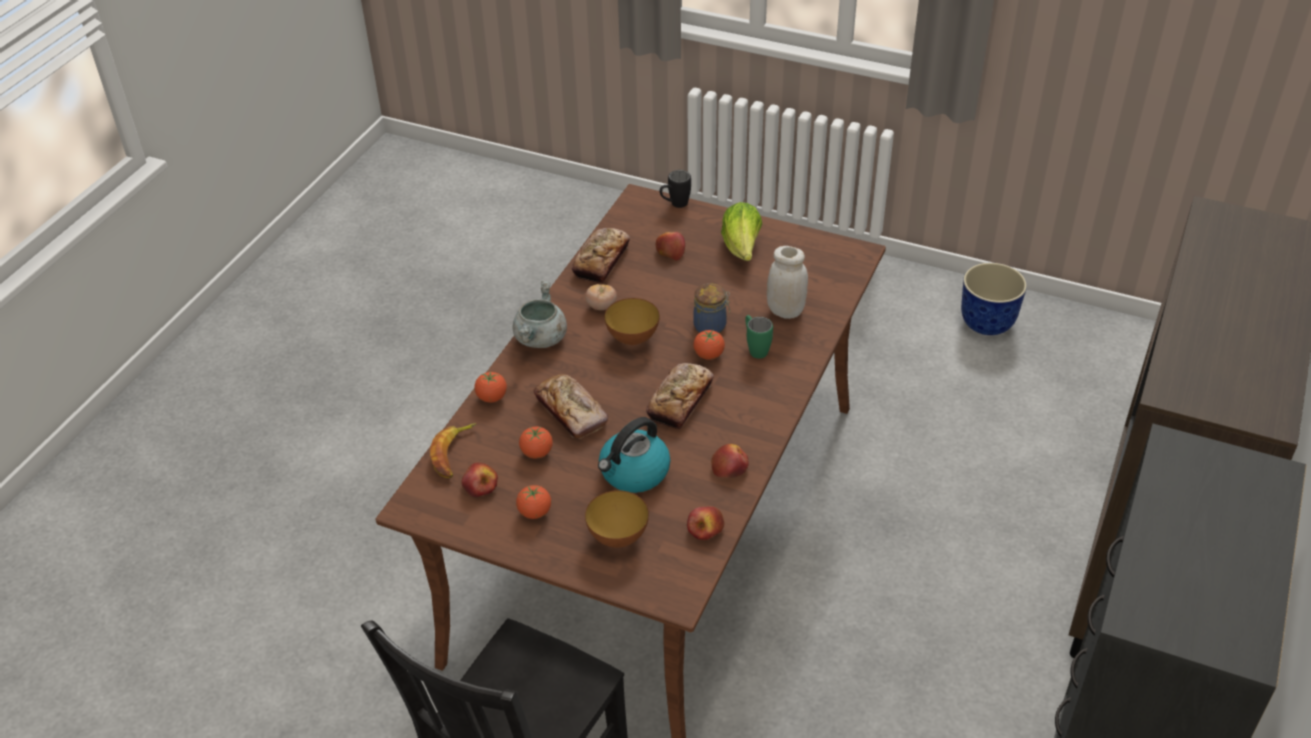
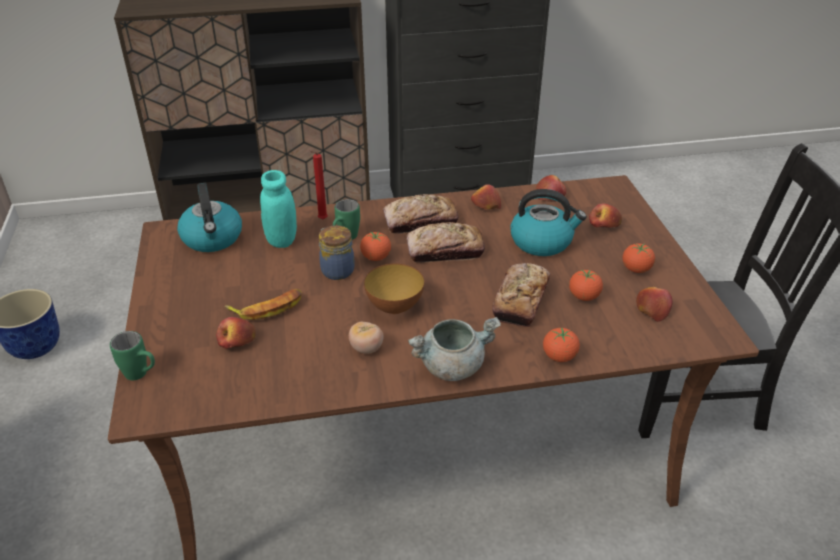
camera: 125 degrees left, 5 degrees down
(453, 454) = (645, 343): banana -> banana (267, 308)
(601, 260) = (289, 385): bread -> bread (420, 222)
(618, 537) = (604, 225): bowl -> apple
(674, 205) = (141, 375): black mug -> green mug
(742, 248) = (201, 296): lettuce -> none
(785, 311) = (282, 240): white jar -> turquoise jar
(799, 345) = (321, 220): none -> red candle
(822, 274) = (213, 239): none -> kettle

